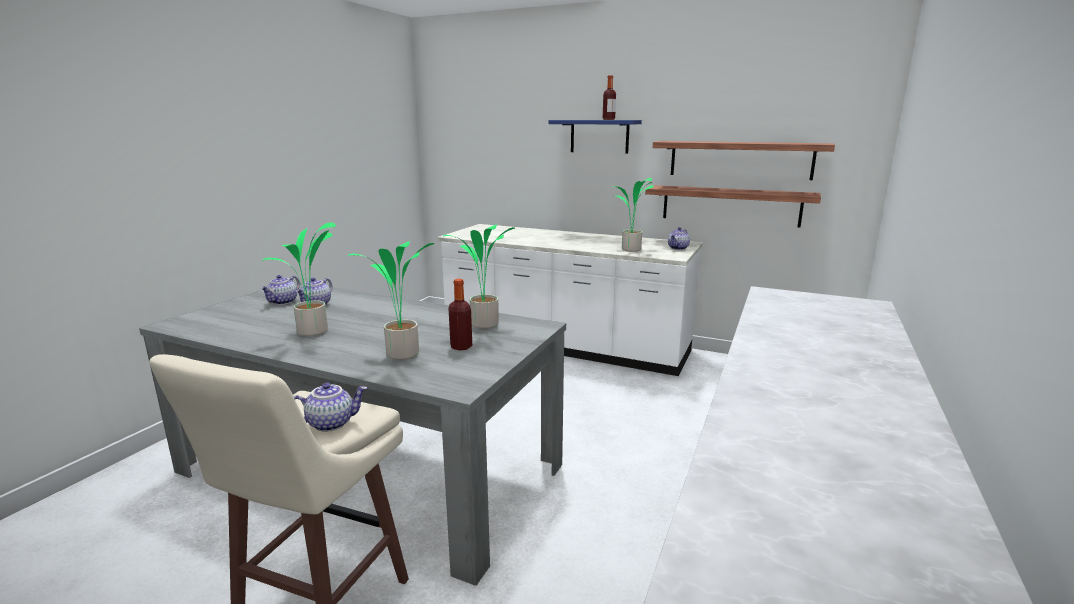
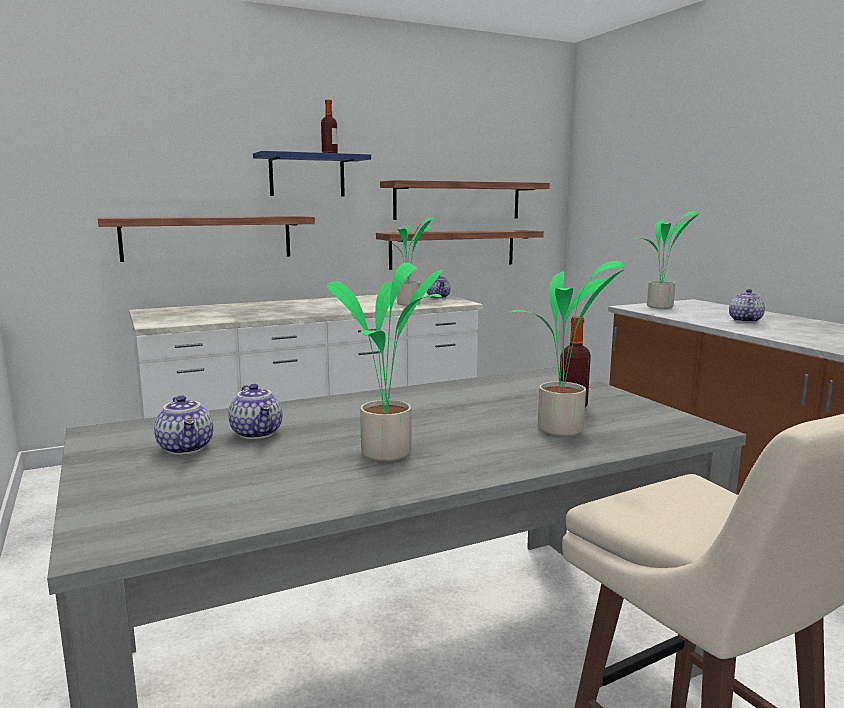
camera: 50 degrees left, 5 degrees down
(331, 423) = (724, 502): teapot -> teapot (744, 320)
(483, 325) = (515, 387): potted plant -> potted plant (661, 307)
(528, 180) = (208, 238): none -> shelf

